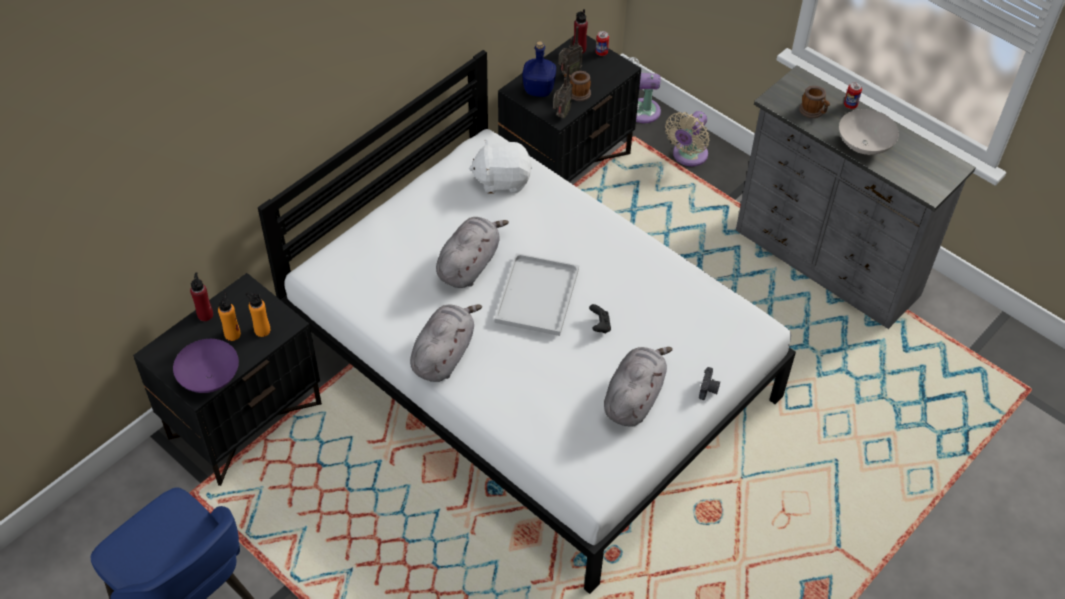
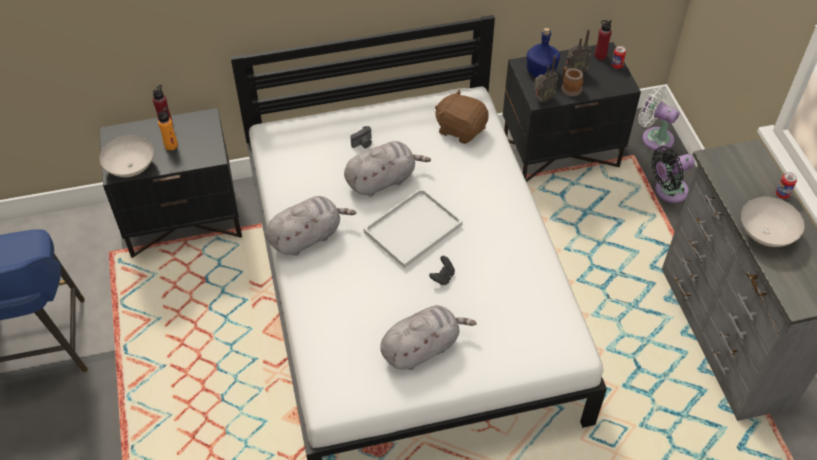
camera: 35 degrees right, 0 degrees up
(209, 377) = (131, 167): purple bowl -> white bowl
(262, 330) = (192, 152): orange bottle -> none
(502, 180) = (460, 129): white plush toy -> brown plush toy
(688, 156) = (668, 191): beige fan -> black fan
(709, 389) = (488, 375): camera -> camera (363, 143)
(813, 111) = (741, 184): mug -> none

